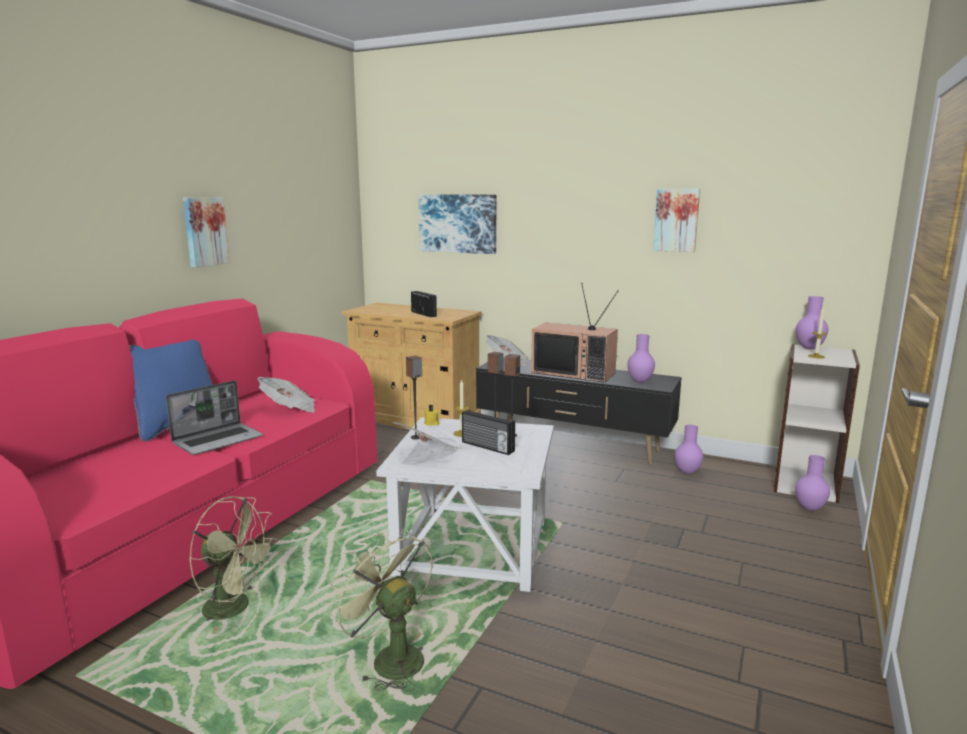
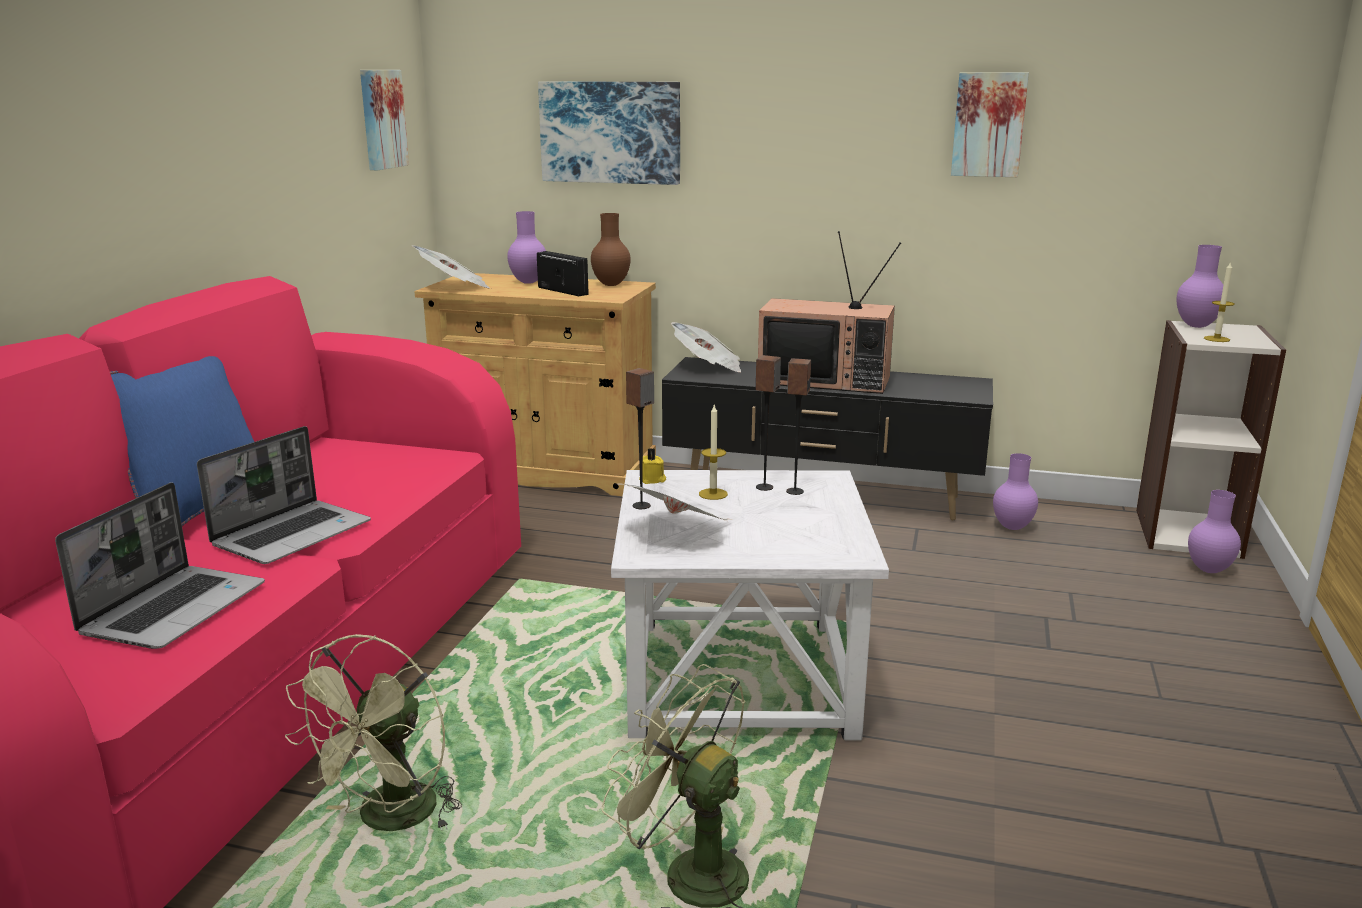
camera: 10 degrees left, 5 degrees up
(134, 474) = (175, 609): none -> laptop
(204, 231) = (196, 154): picture -> picture (381, 119)
(236, 608) = (389, 820): green fan -> green fan turned 105 degrees clockwise
(289, 409) = (386, 469): newspaper -> newspaper (454, 287)
(454, 311) = (610, 284): none -> brown vase
(487, 447) = (768, 514): radio -> none
(639, 381) = (934, 389): purple vase -> purple vase (528, 282)

